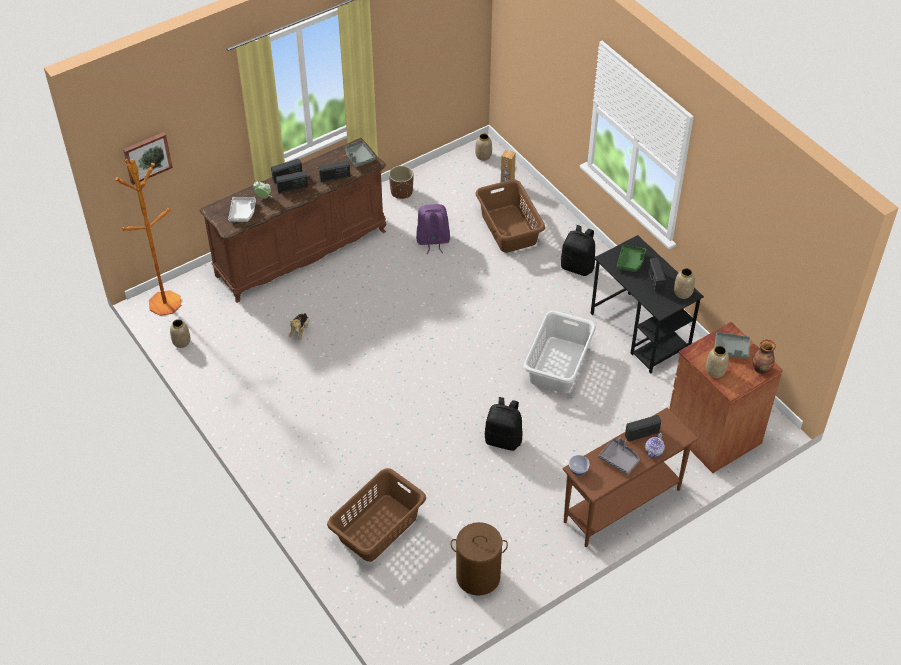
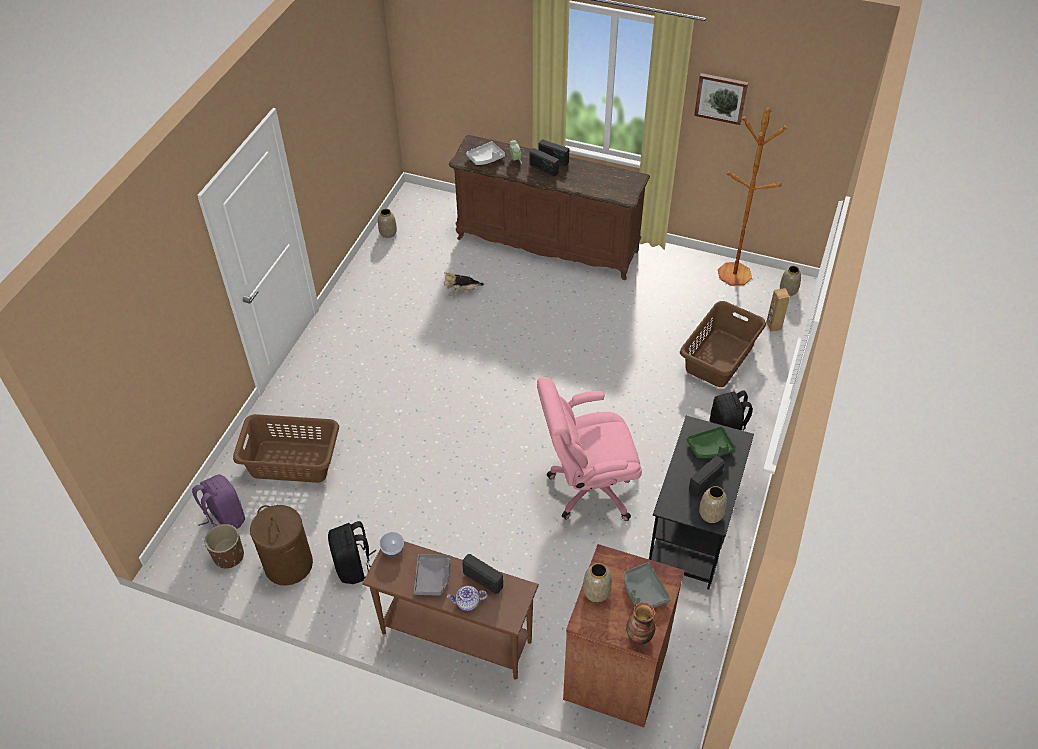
camera: 55 degrees right, 0 degrees up
(147, 157) = (437, 54): picture -> picture (721, 98)
(165, 303) = (419, 202): orange clothes rack -> orange clothes rack (734, 274)
(335, 177) = (583, 185): radio -> none
(359, 157) = (623, 186): grey tray -> none
(402, 192) = (682, 263): brown planter -> brown planter (229, 556)
(433, 241) = (647, 315): purple backpack -> purple backpack (224, 519)
(503, 439) = (461, 495): black backpack -> black backpack (354, 566)
(557, 365) = (587, 487): grey laundry basket -> pink office chair

